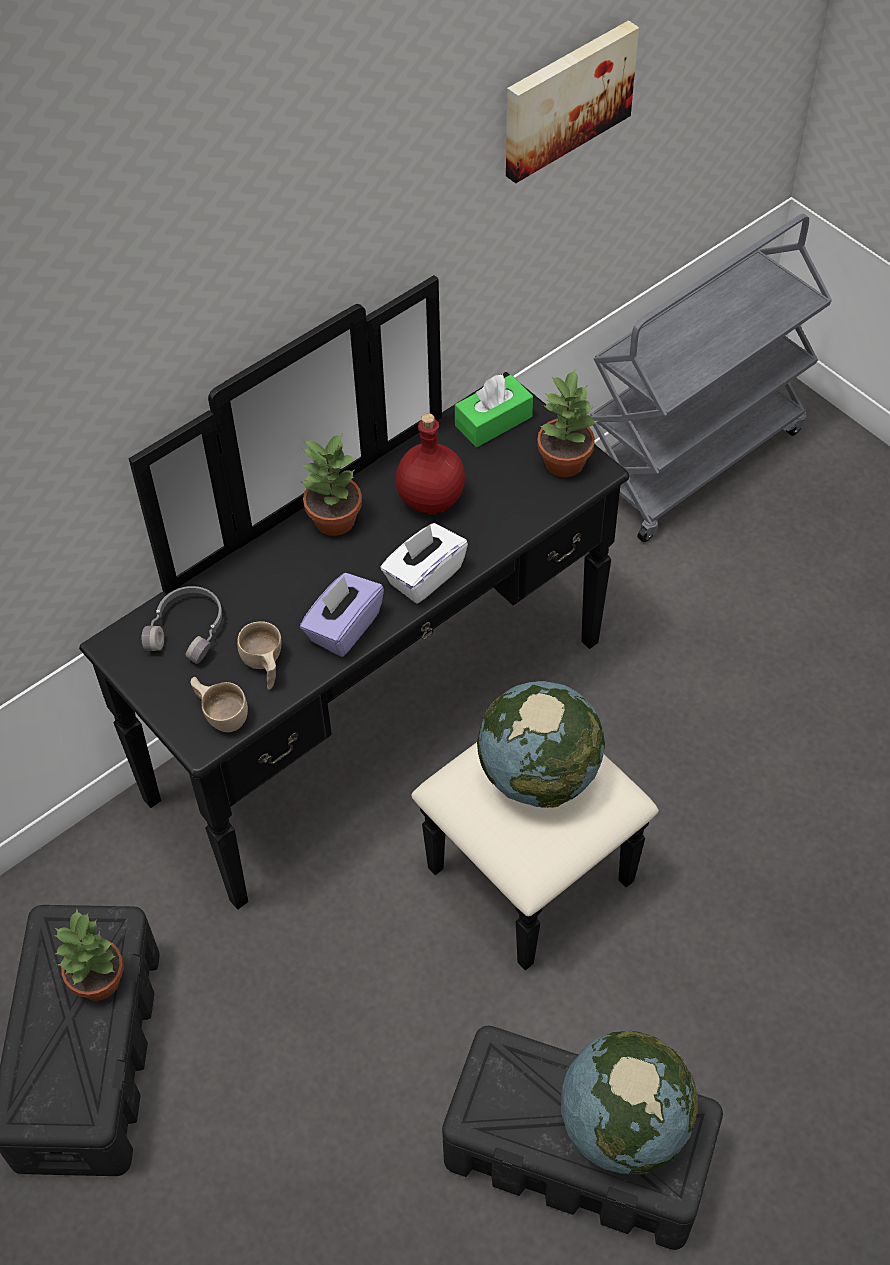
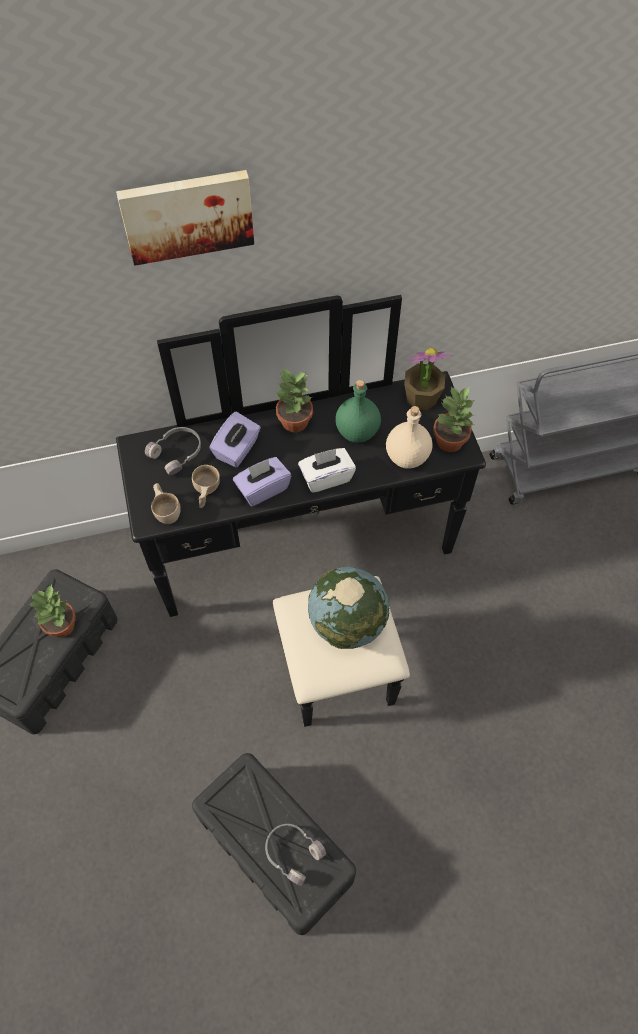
camera: 25 degrees right, 5 degrees up
(274, 590) = (237, 449): none -> purple tissue box
(430, 498) = (356, 431): red bottle -> green bottle
(493, 421) = (421, 399): green tissue box -> potted plant
(520, 504) = (408, 457): none -> beige bottle
(566, 98) = (531, 208): picture -> picture (187, 215)
(623, 1124) = (292, 852): globe -> grey headphones

